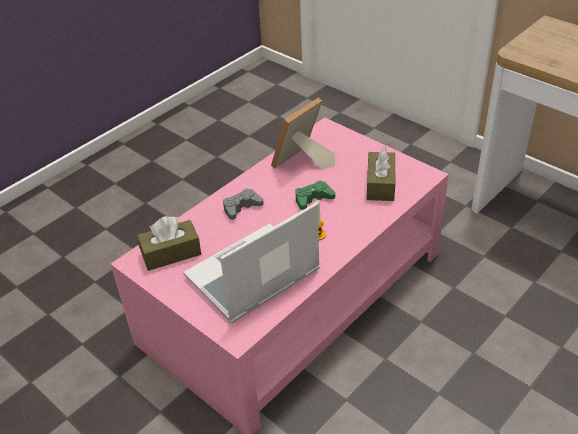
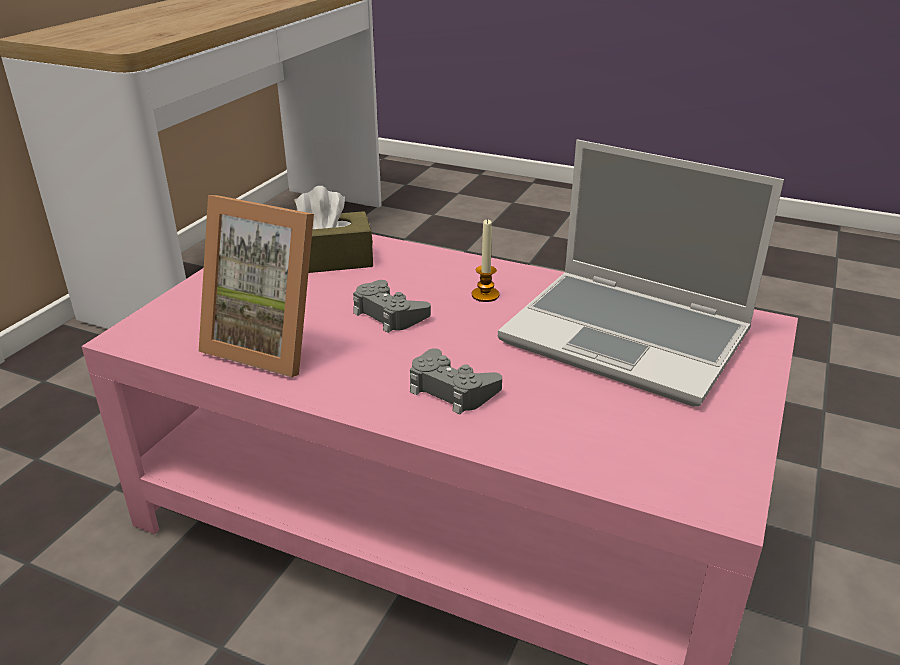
camera: 110 degrees left, 10 degrees down
(171, 253) = (651, 450): brown tissue box -> none
(313, 199) = (389, 314): green game controller -> grey game controller

